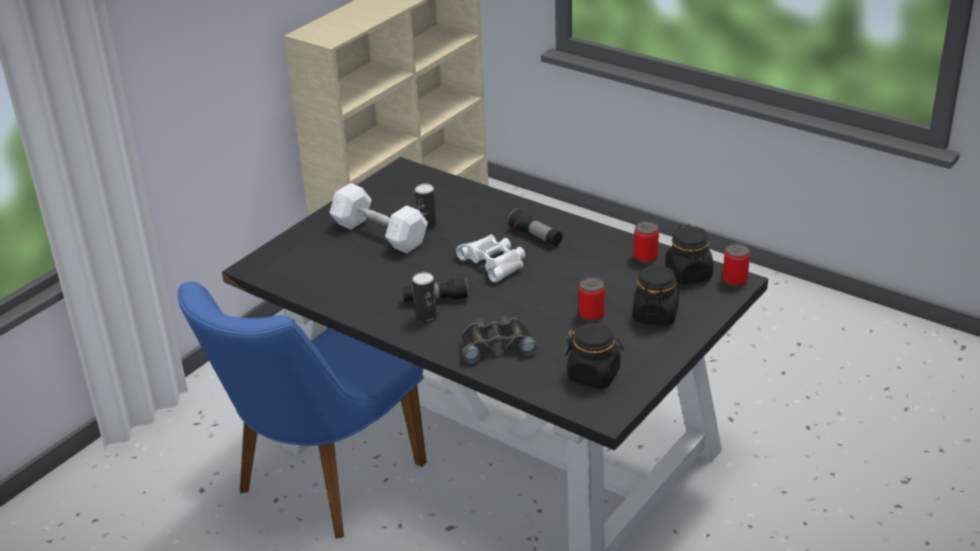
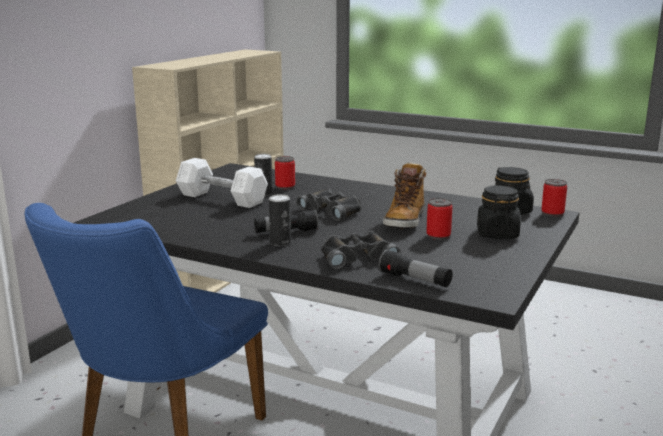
camera: 10 degrees left, 15 degrees down
(494, 262) = (333, 210): white binoculars -> black binoculars
(535, 236) = (363, 196): flashlight -> flashlight (415, 280)
(566, 286) = (405, 221): none -> boot
(594, 375) = (464, 272): black jar -> none
(645, 257) = (465, 204): can -> can (285, 187)

